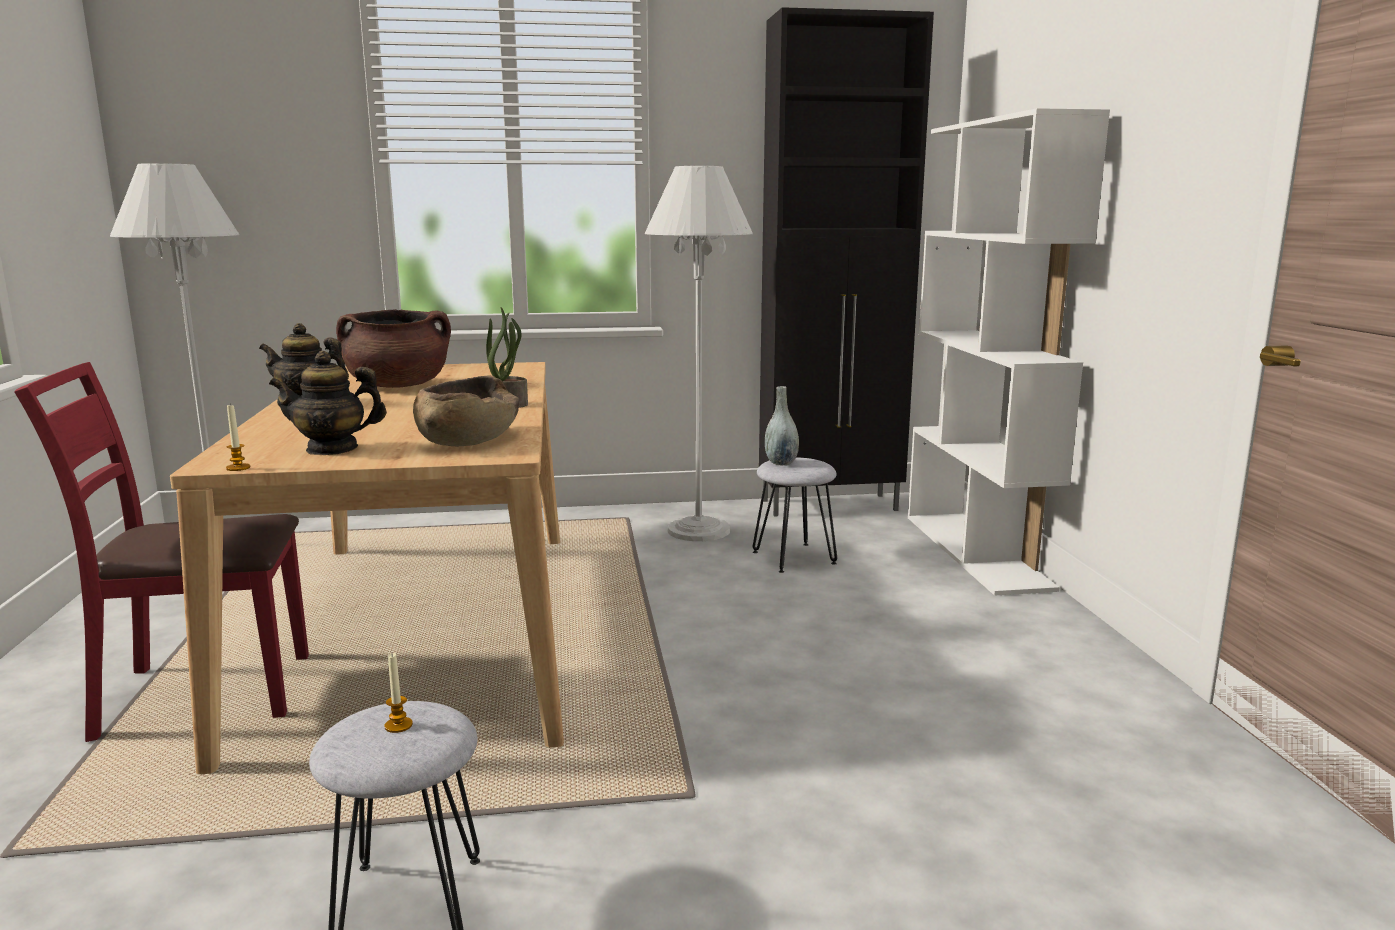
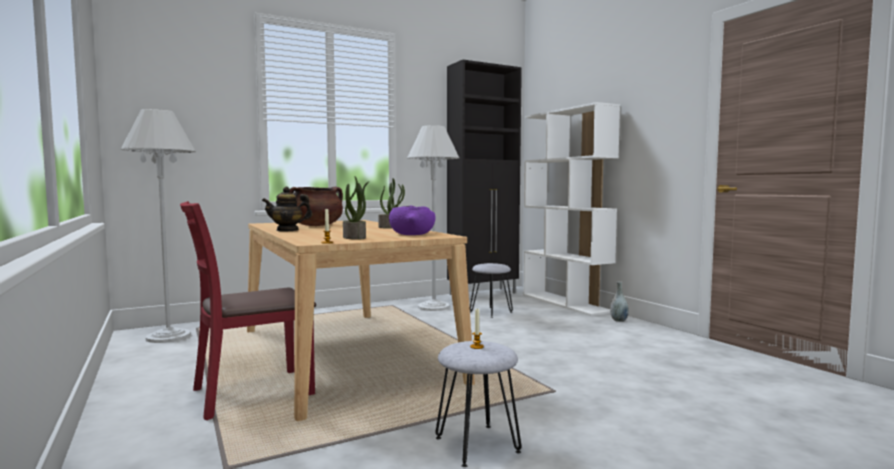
camera: 20 degrees left, 10 degrees down
(332, 449) = (355, 238): teapot -> potted plant
(468, 439) = (411, 234): brown bowl -> purple bowl
(781, 463) = (484, 265): grey vase -> grey vase (619, 320)

